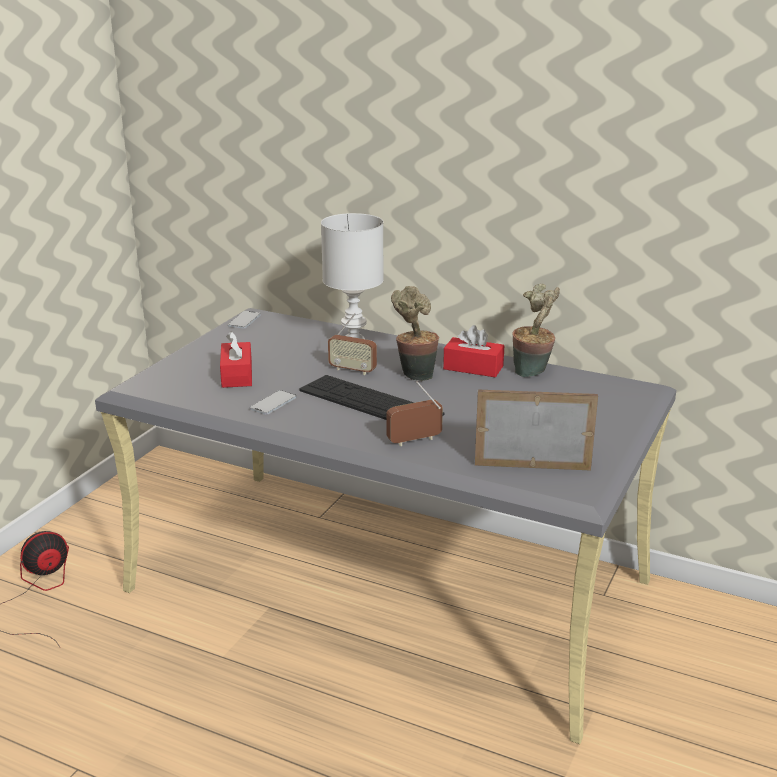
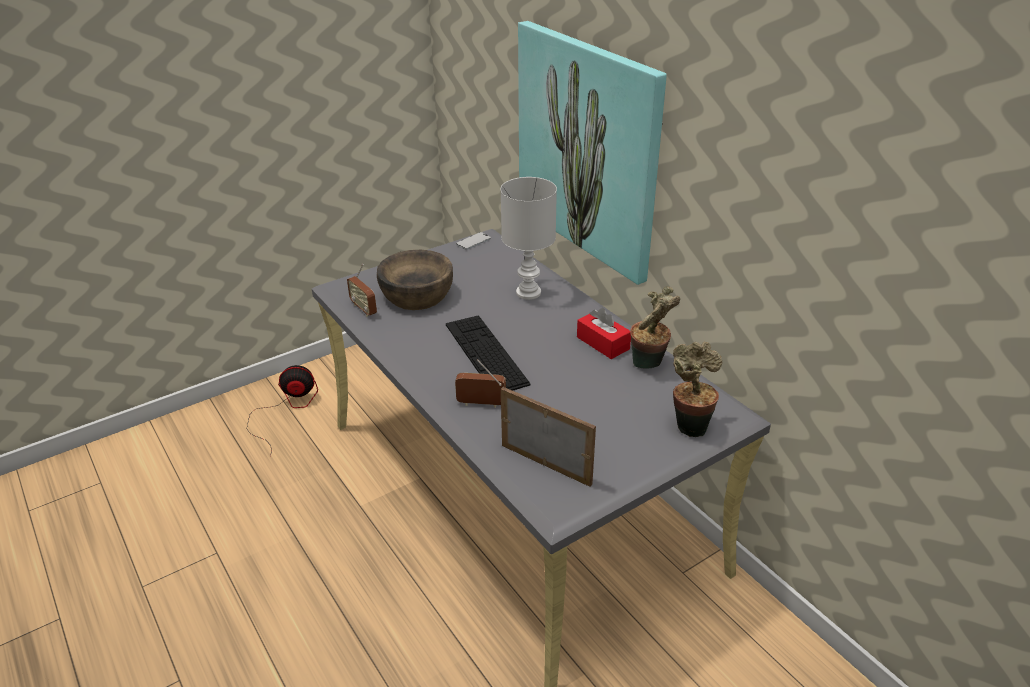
camera: 30 degrees right, 10 degrees up
(237, 375) = (417, 295): red tissue box -> brown bowl
(273, 403) = (416, 331): phone -> none
(352, 370) = (504, 316): radio -> radio (364, 309)
(395, 174) = (588, 149): none -> picture
(415, 374) = (548, 335): potted plant -> potted plant (689, 425)

